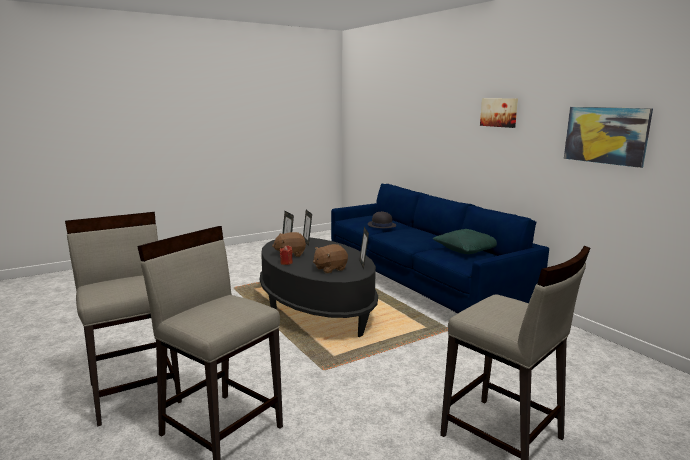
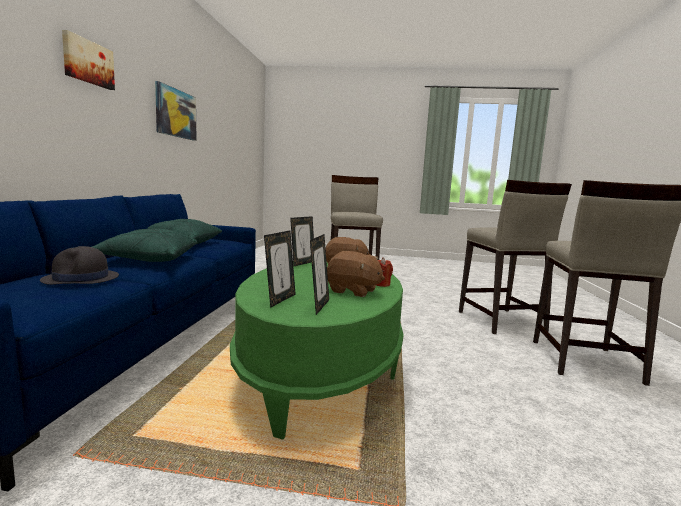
camera: 140 degrees left, 5 degrees down
(316, 309) = (320, 369): black coffee table -> green coffee table
(411, 236) = (149, 260): none -> green pillow

